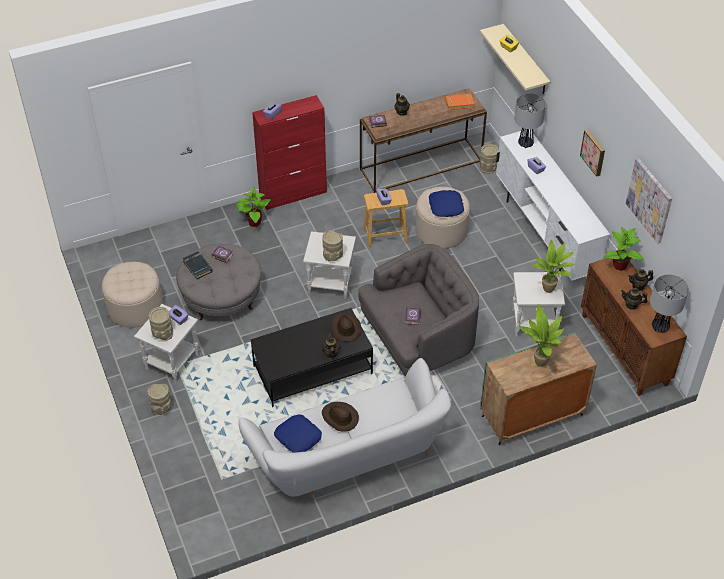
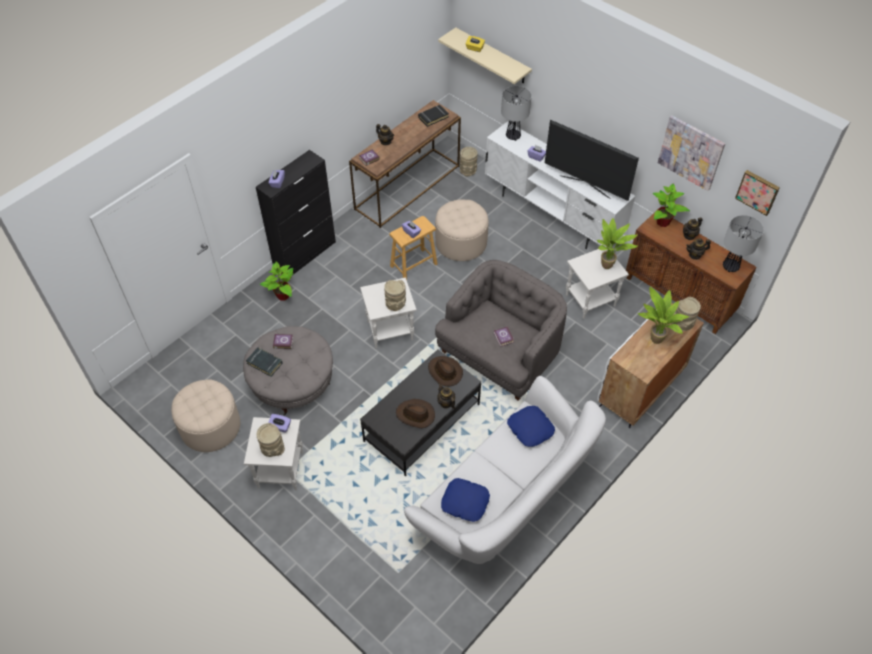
camera: 25 degrees left, 5 degrees up
(161, 408) = (296, 523): beige vase -> beige vase (682, 324)
(293, 194) = (305, 254): red cabinet -> black cabinet
(339, 417) = (492, 465): brown hat -> brown hat (415, 415)
(445, 206) = (466, 219): blue pillow -> blue pillow (530, 429)
(459, 103) = (433, 117): orange book -> black book
(531, 416) = (640, 388): green cabinet -> white cabinet
(565, 210) = (585, 186): none -> television
(594, 152) = (603, 124): picture -> picture (758, 191)

